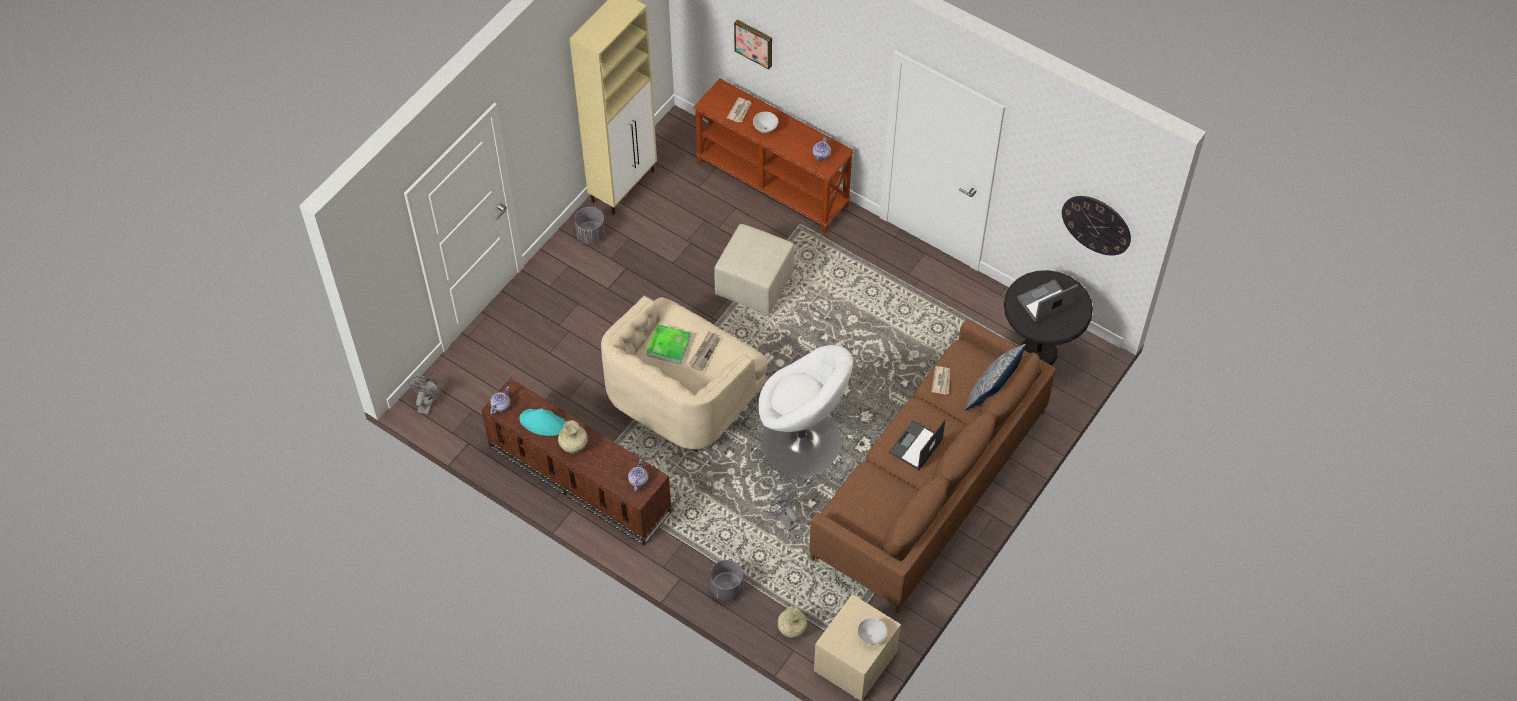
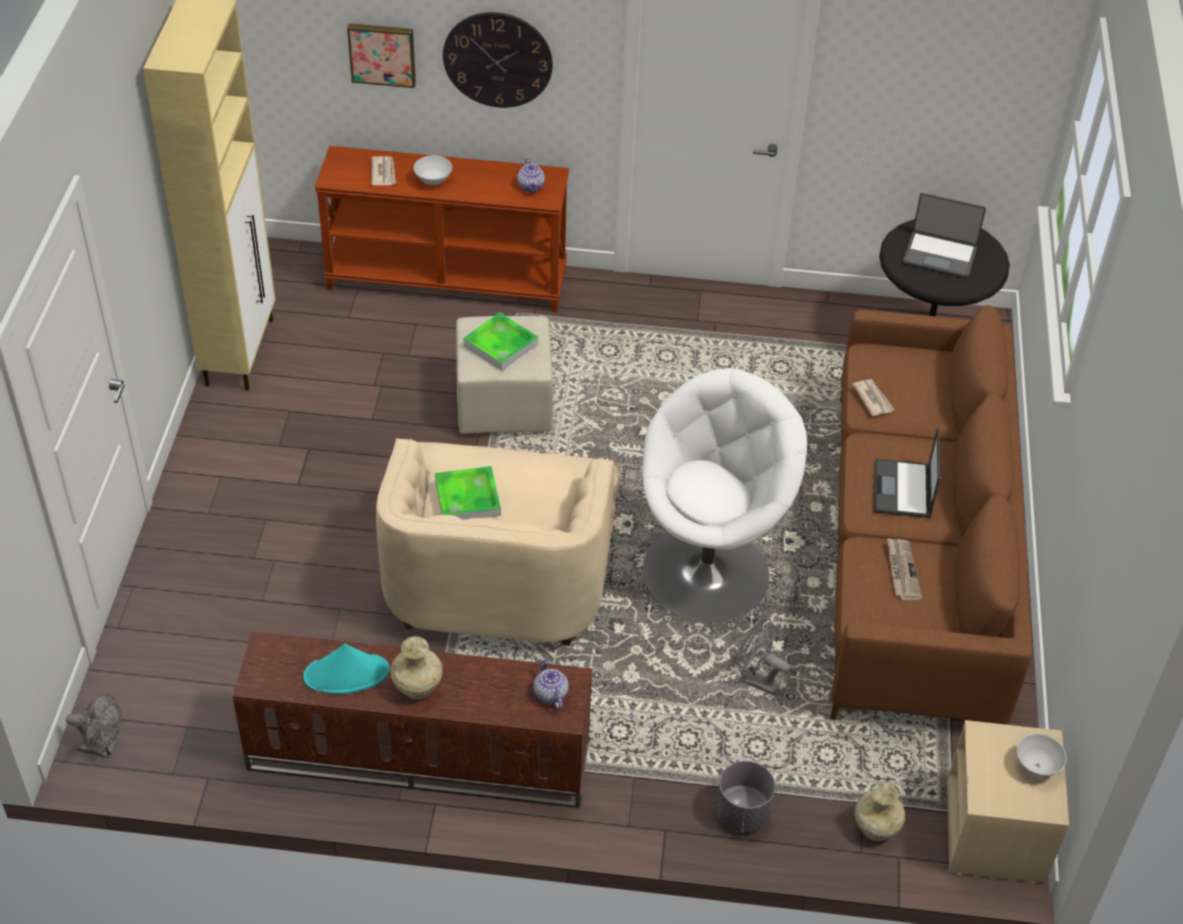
camera: 30 degrees left, 10 degrees down
(426, 403) = (103, 747): grey fan -> grey fan turned 120 degrees clockwise
(501, 405) = (261, 677): teapot -> none
(591, 235) = (230, 426): grey planter -> none
(704, 352) = (525, 486): newspaper -> newspaper (901, 570)
(752, 252) = (501, 344): none -> tray
(802, 442) = (708, 571): white armchair -> white armchair turned 45 degrees counterclockwise
(992, 393) = (947, 389): pillow -> none
(1045, 303) = (940, 255): laptop -> laptop turned 105 degrees counterclockwise
(1096, 225) = (981, 111): wall clock -> wall clock (497, 59)

